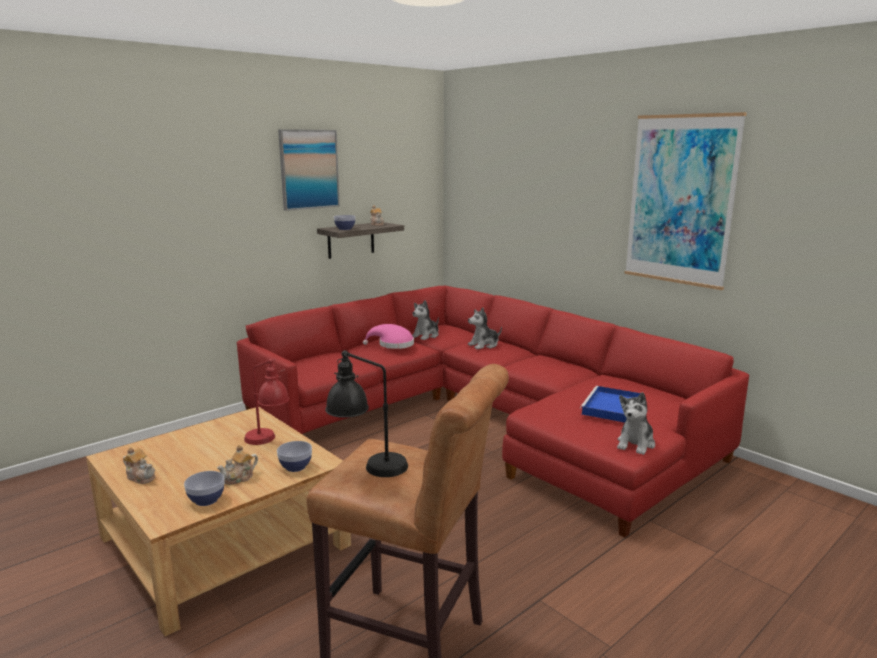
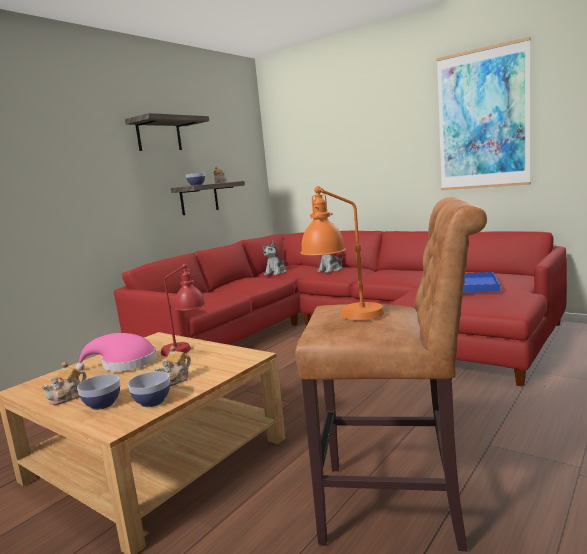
camera: 10 degrees left, 5 degrees down
(141, 477) = (68, 397): teapot -> teapot turned 105 degrees clockwise
(295, 467) = (227, 363): bowl -> bowl (102, 404)
(309, 169) = (159, 135): picture -> shelf
(368, 469) = (346, 317): black table lamp -> orange table lamp
(393, 345) = (253, 280): pink hat -> pink hat (124, 364)
(635, 444) = (512, 304): plush toy -> none

